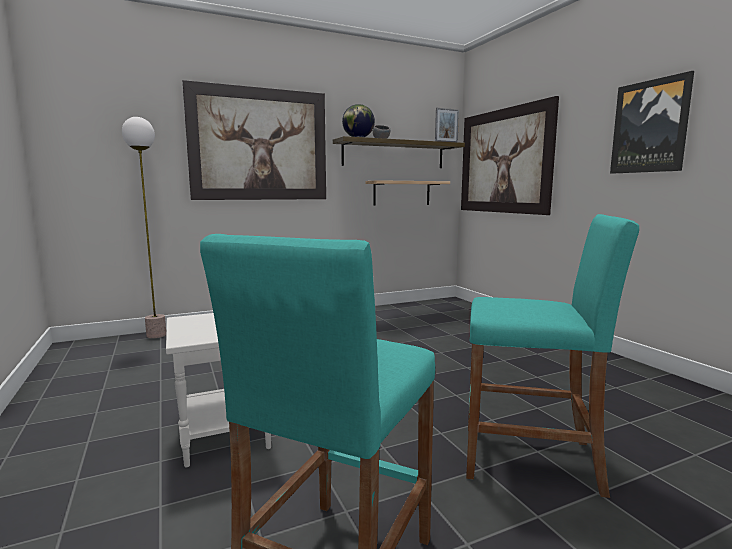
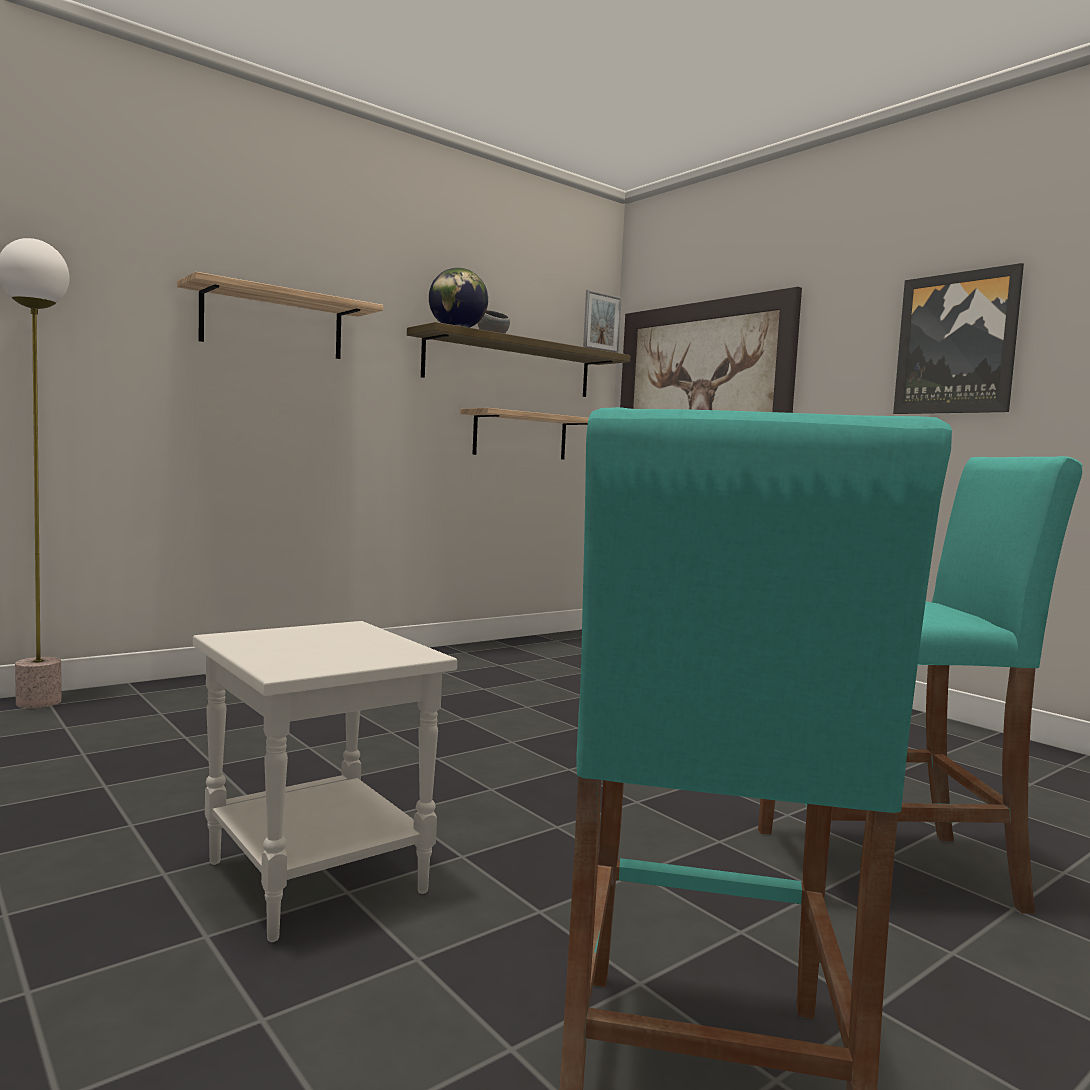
camera: 15 degrees left, 5 degrees down
(259, 145) = (273, 323): picture -> shelf

